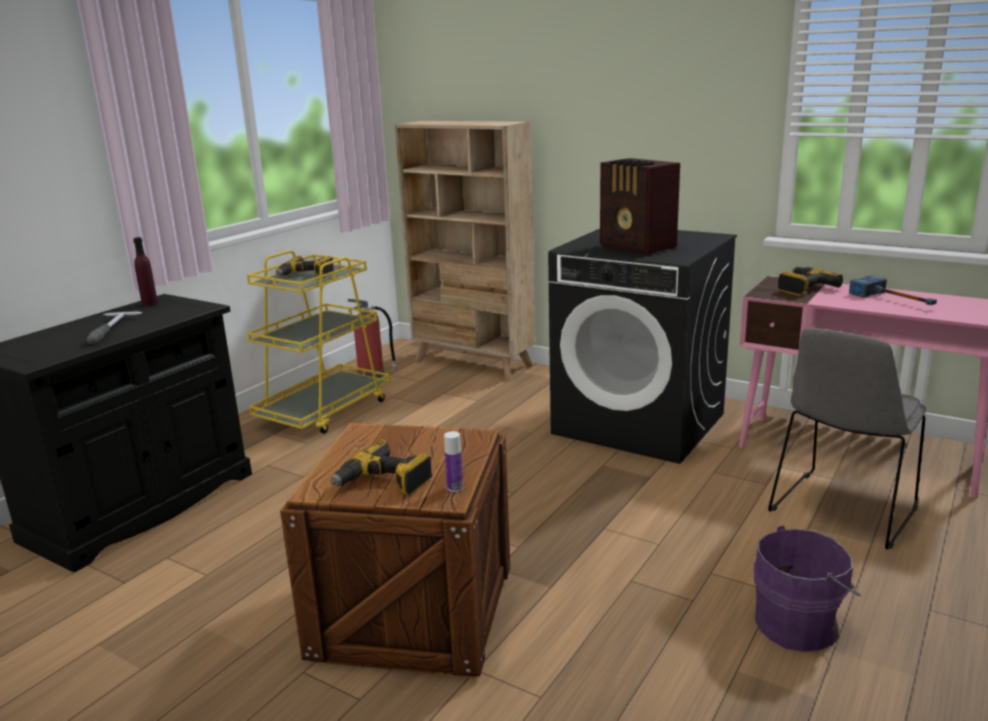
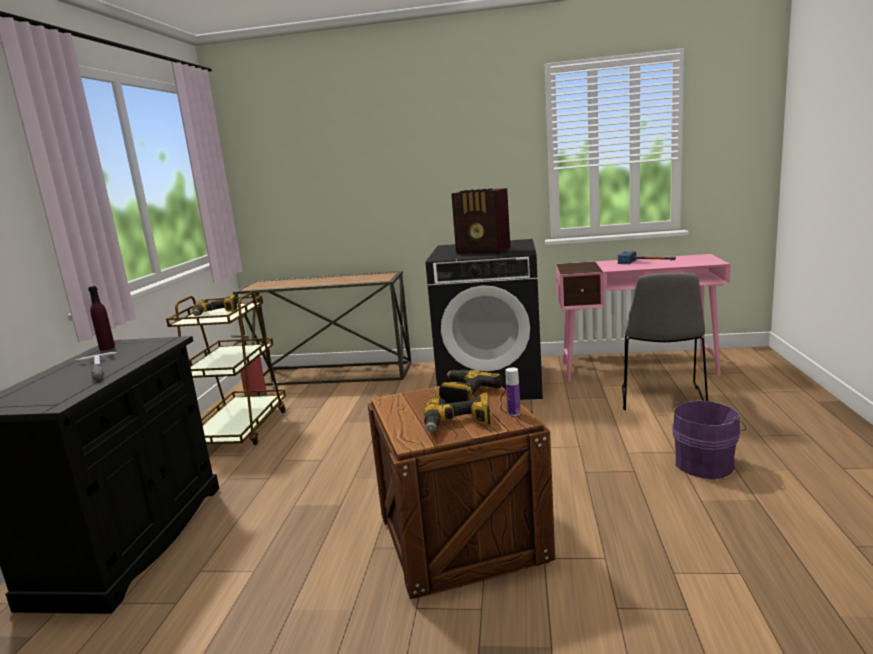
camera: 25 degrees left, 5 degrees down
(325, 411) = (240, 429): yellow cart -> brown cart
(473, 364) = (333, 373): beige bookcase -> console table
(803, 288) = (587, 265): power drill -> power drill (464, 394)

